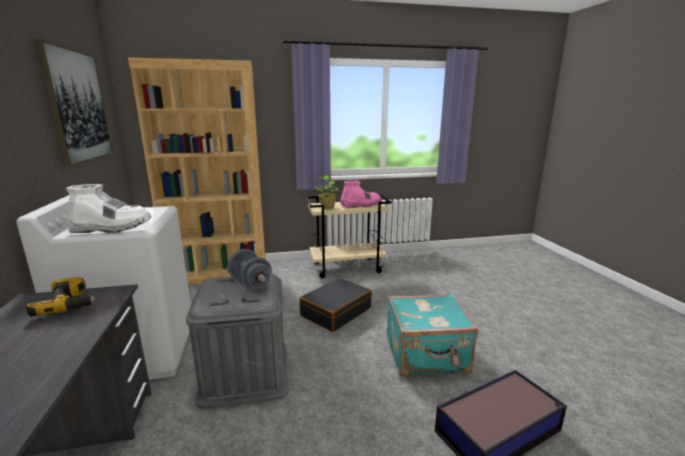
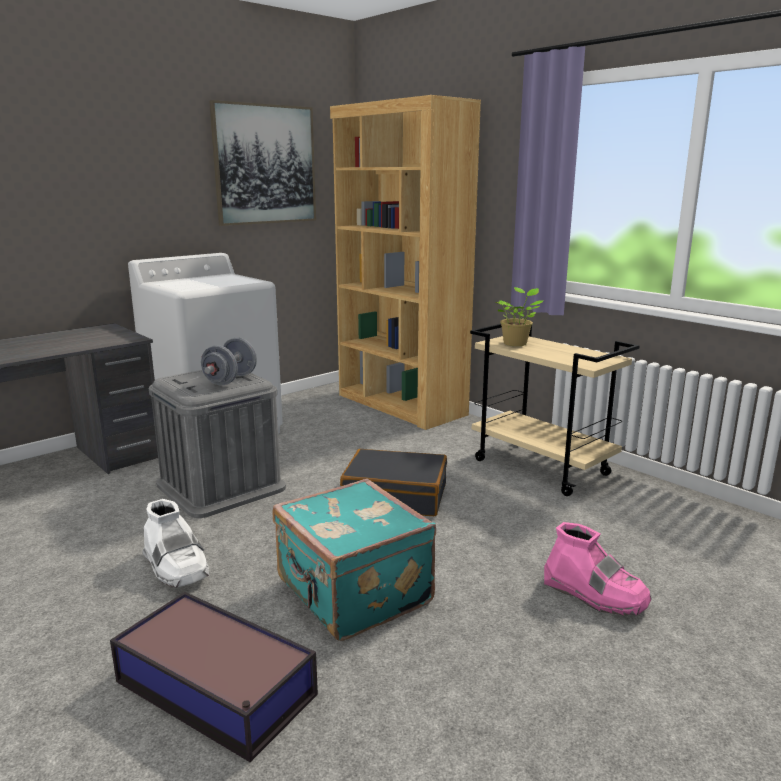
camera: 60 degrees right, 0 degrees up
(70, 304) = (104, 336): power drill -> none
(112, 228) = (178, 285): white boot -> white boot (176, 568)
(361, 205) = (570, 355): pink boot -> pink boot (595, 594)

